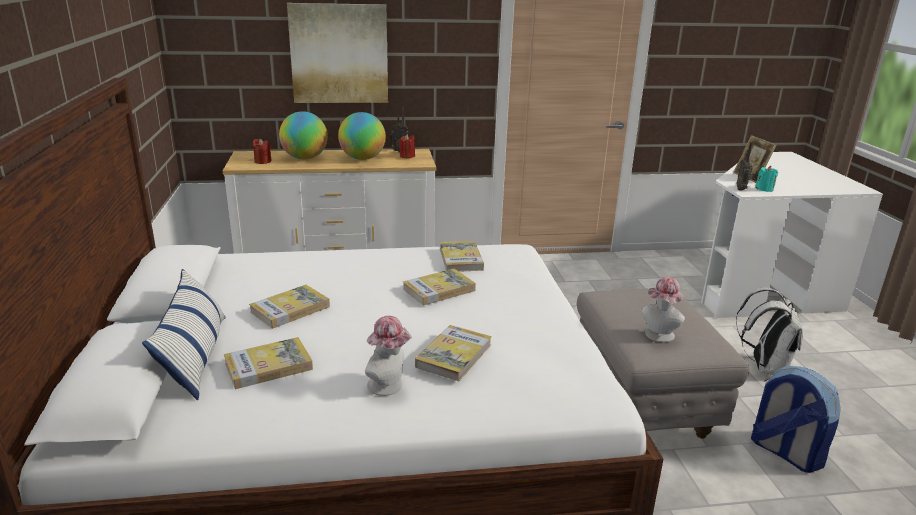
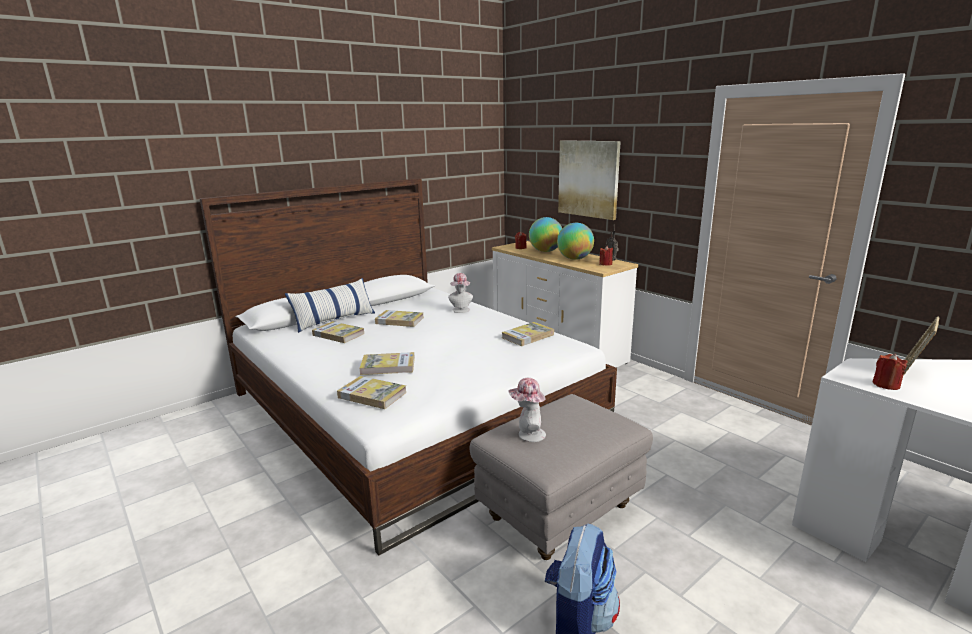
camera: 60 degrees right, 5 degrees down
(389, 386) = (342, 362): hat -> hat (461, 311)
(439, 290) = (472, 343): book -> book (372, 395)
(742, 189) = (849, 374): radio -> none
(764, 189) = (886, 385): turquoise candle -> red candle
(764, 367) = (735, 582): white backpack -> none

